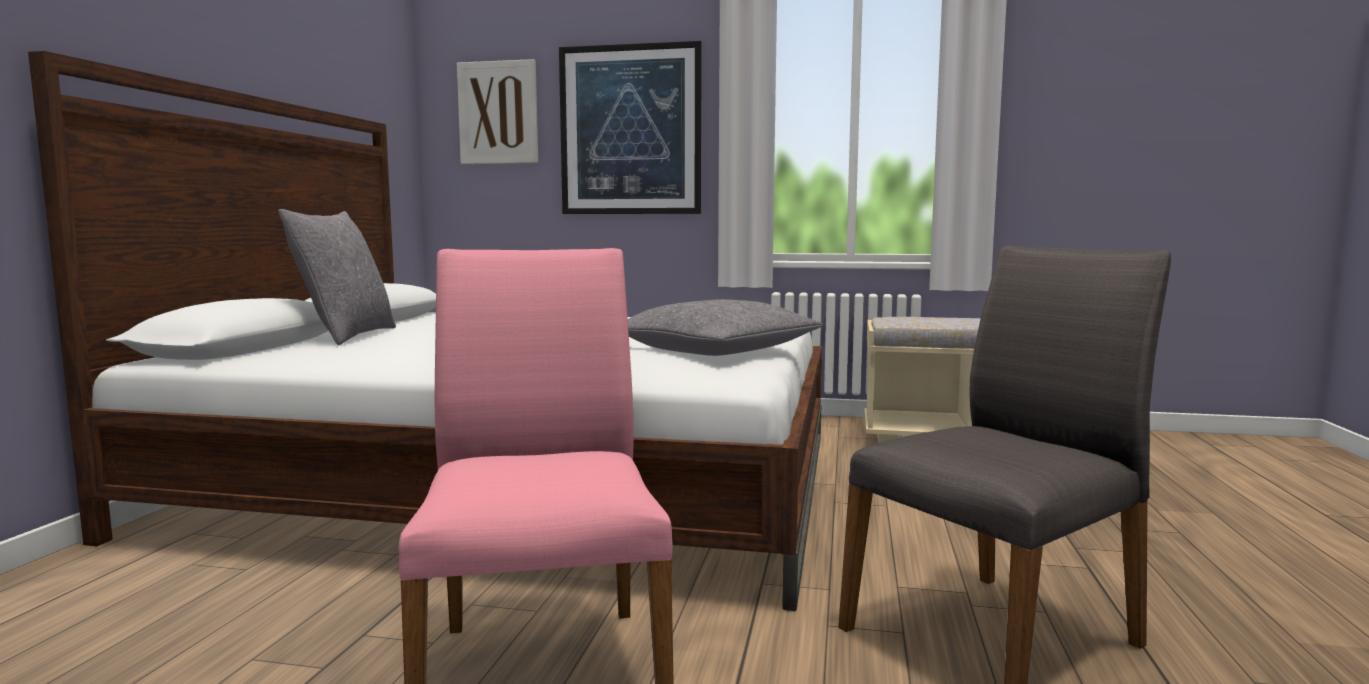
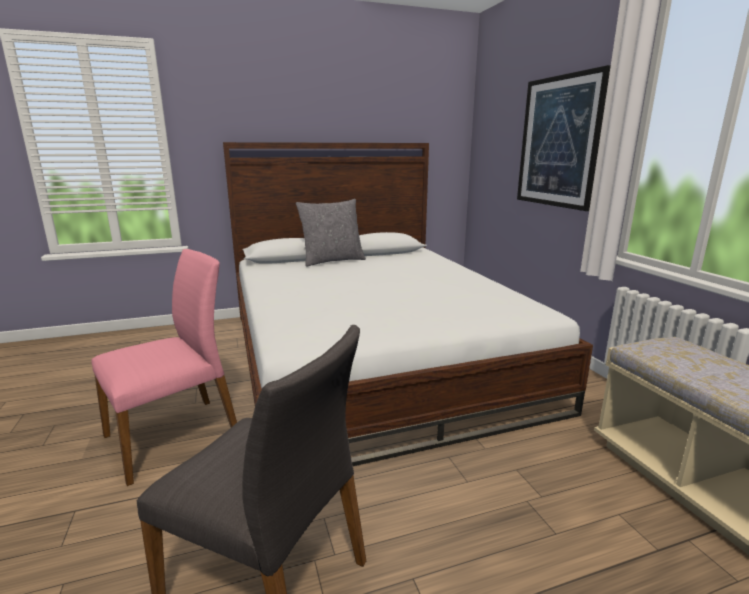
camera: 60 degrees right, 10 degrees up
(498, 113) = (500, 129): picture -> none
(715, 350) = (382, 324): grey pillow -> none

